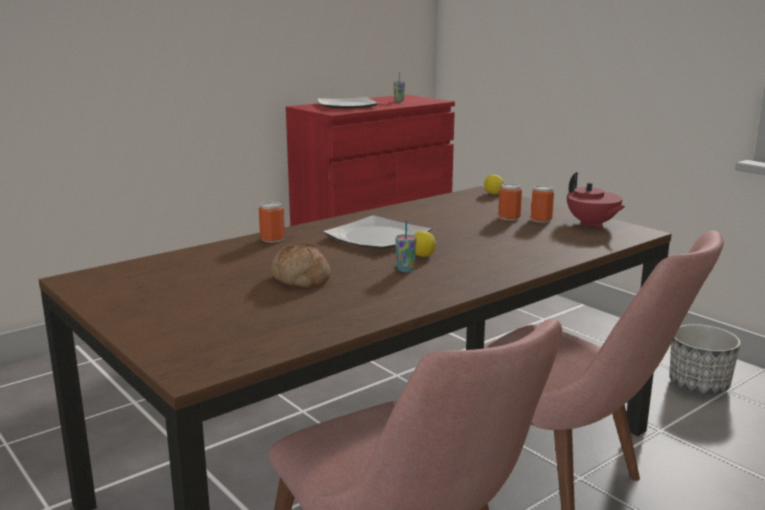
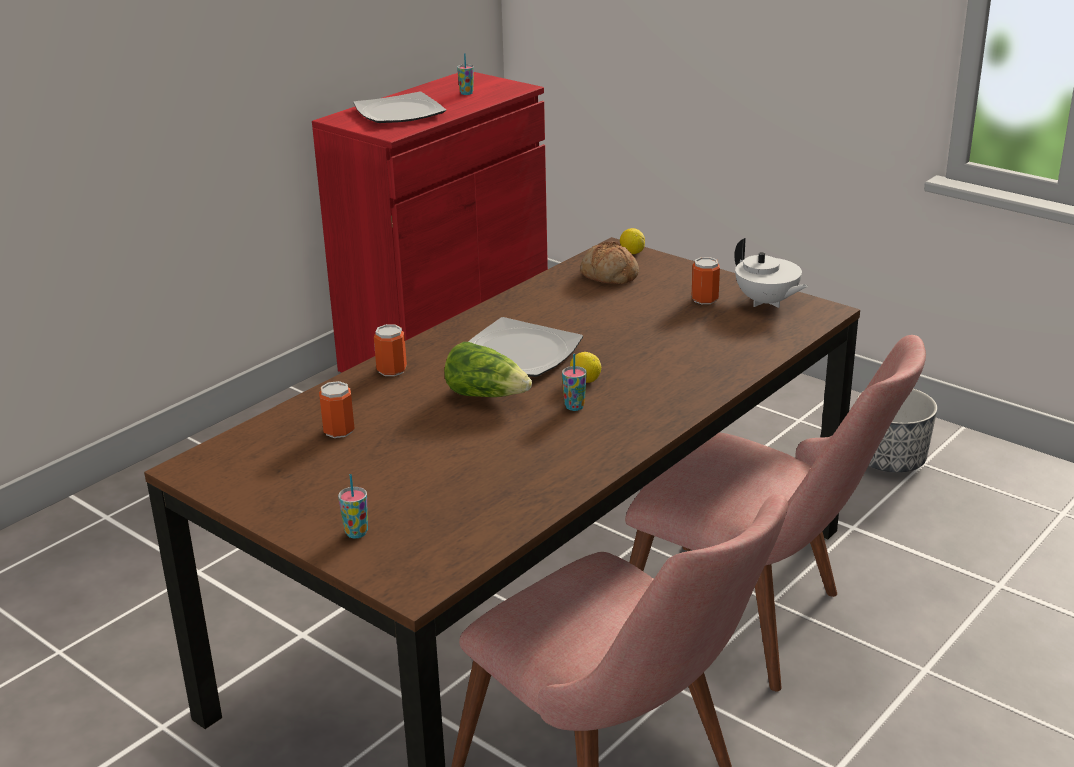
camera: 10 degrees left, 10 degrees up
(171, 330) = (356, 533): none -> cup
(300, 279) = (459, 436): bread -> bread (608, 275)
(337, 258) = (487, 395): none -> lettuce
(509, 217) = (665, 299): can -> can (339, 430)
(592, 224) = (766, 302): red teapot -> white teapot

